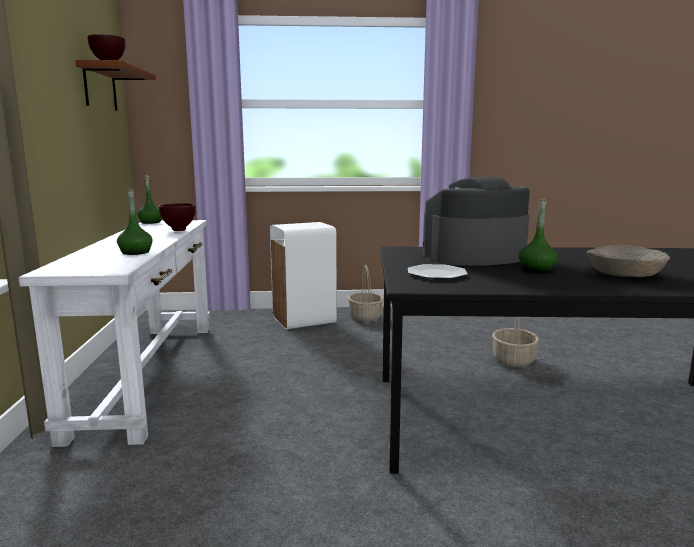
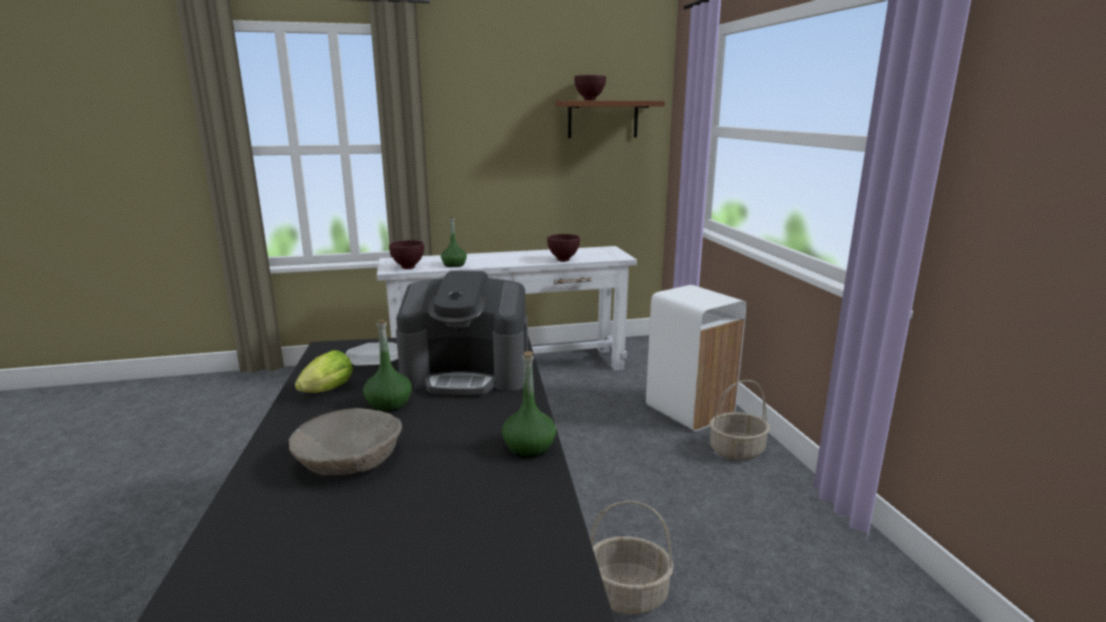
camera: 80 degrees right, 5 degrees up
(116, 265) = (407, 268): none -> brown bowl
(151, 222) = (602, 248): green bottle -> green bottle (529, 448)
(474, 256) = (467, 373): coffee machine -> coffee machine turned 120 degrees clockwise
(521, 282) = (325, 392): none -> lettuce

